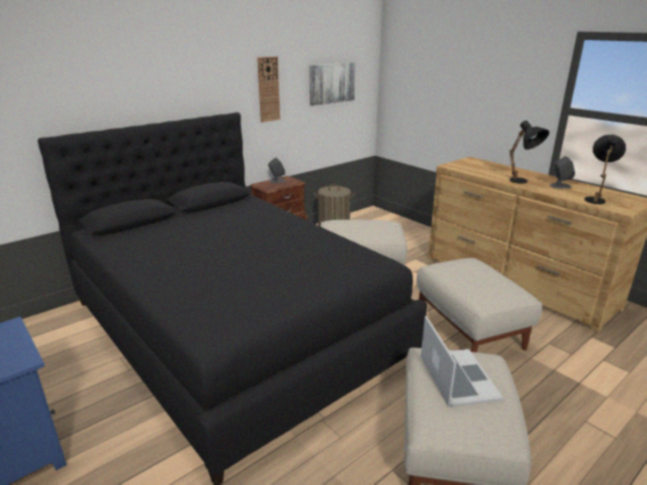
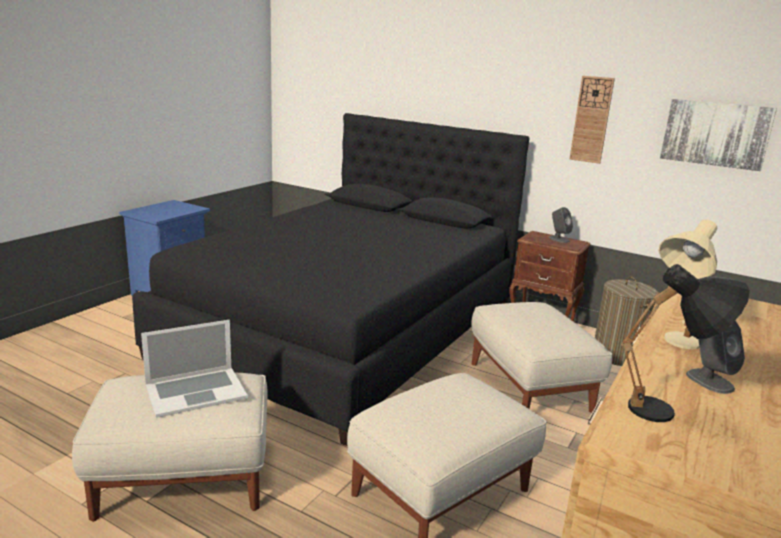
camera: 70 degrees right, 5 degrees down
(522, 182) = (674, 344): black table lamp -> beige table lamp

